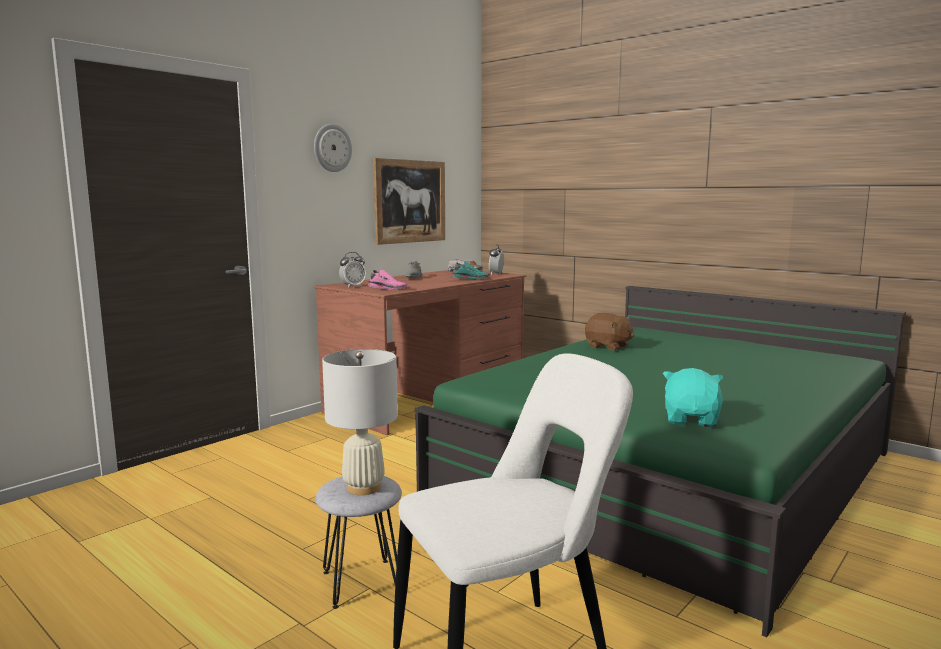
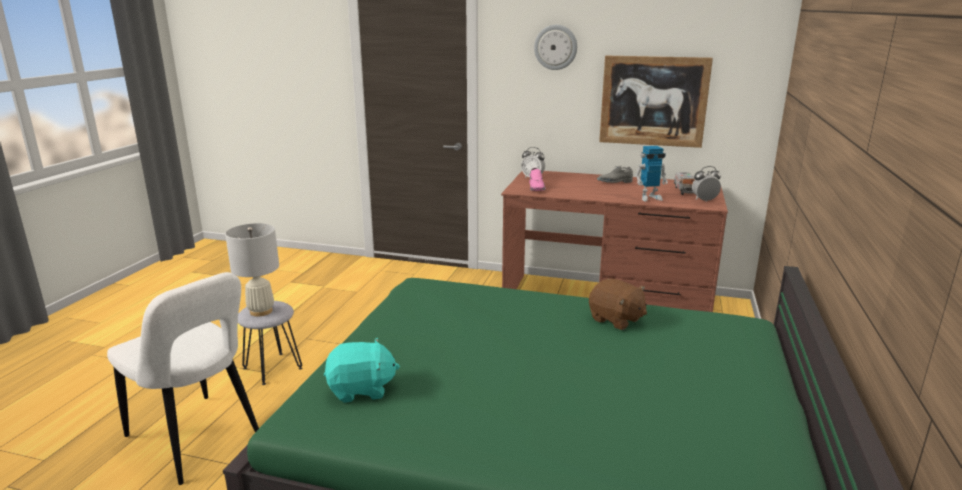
camera: 65 degrees right, 10 degrees up
(470, 278) = (649, 198): turquoise shoe -> toy robot
(608, 347) = (616, 319): brown plush toy -> brown plush toy turned 60 degrees counterclockwise

